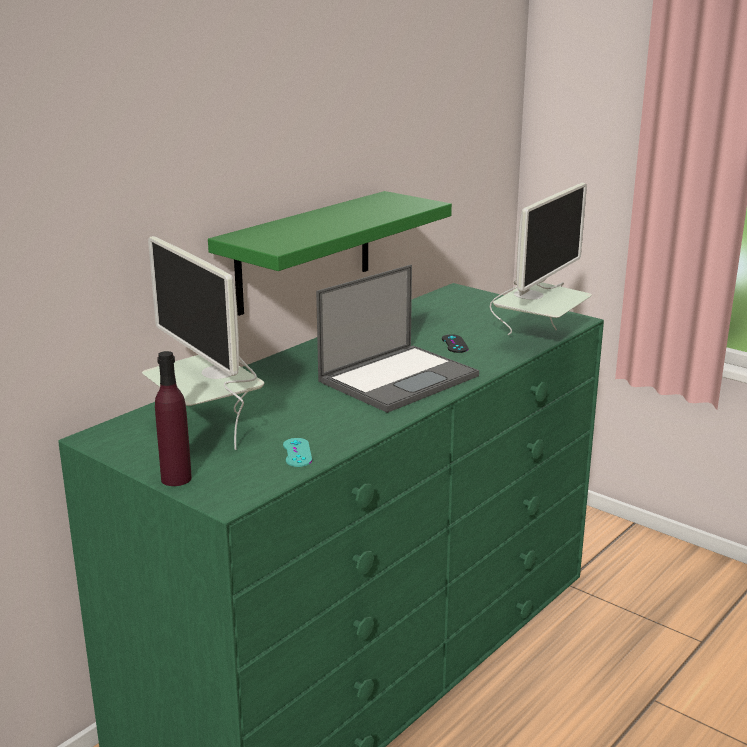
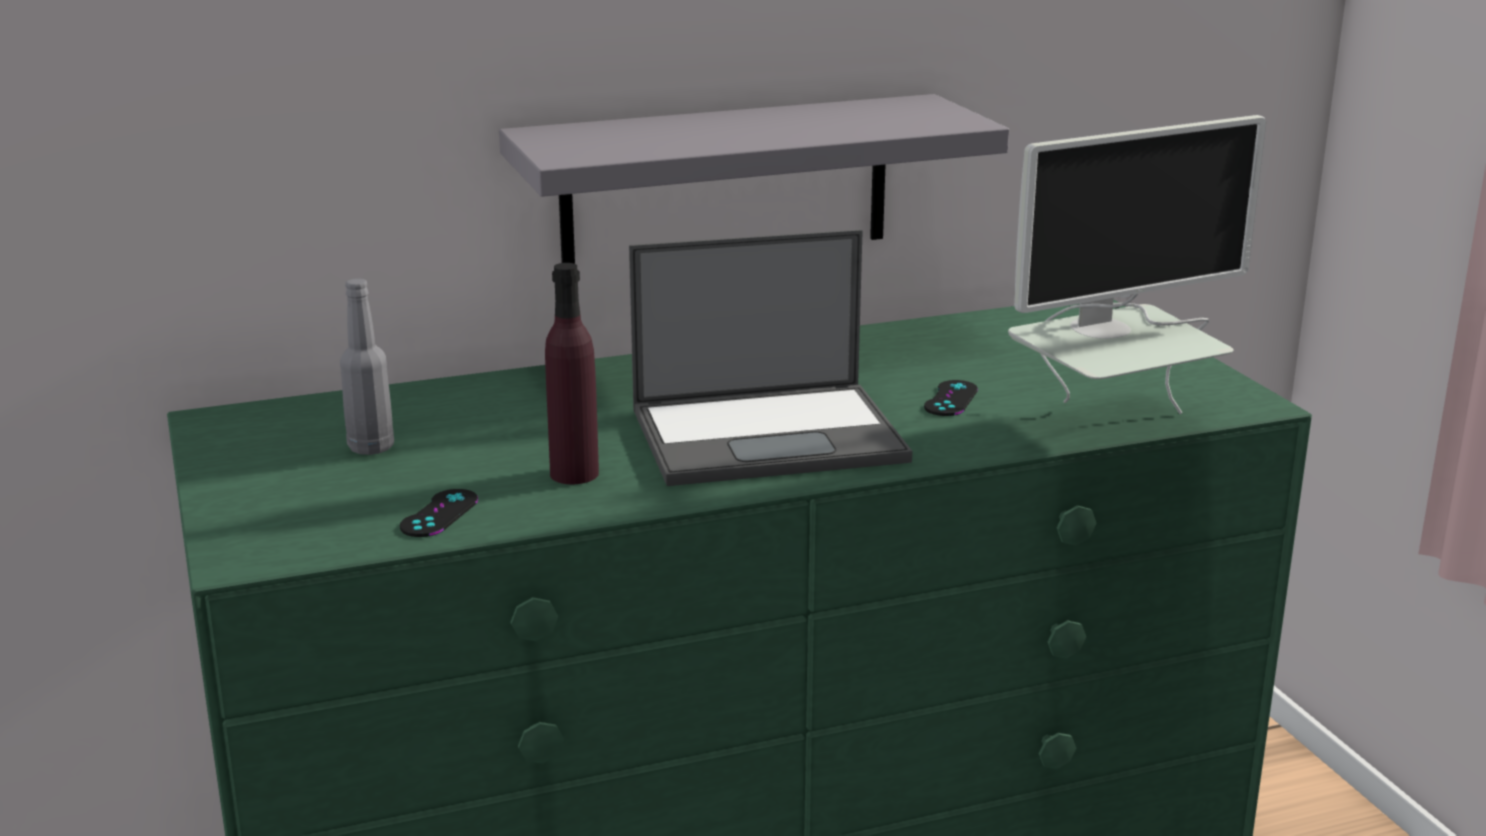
camera: 30 degrees right, 0 degrees up
(176, 478) = (224, 506): purple bottle -> purple bottle (574, 474)
(210, 430) = (371, 447): monitor -> grey bottle
(297, 453) = (439, 514): turquoise game controller -> black game controller
(304, 252) = (726, 183): green shelf -> grey shelf

